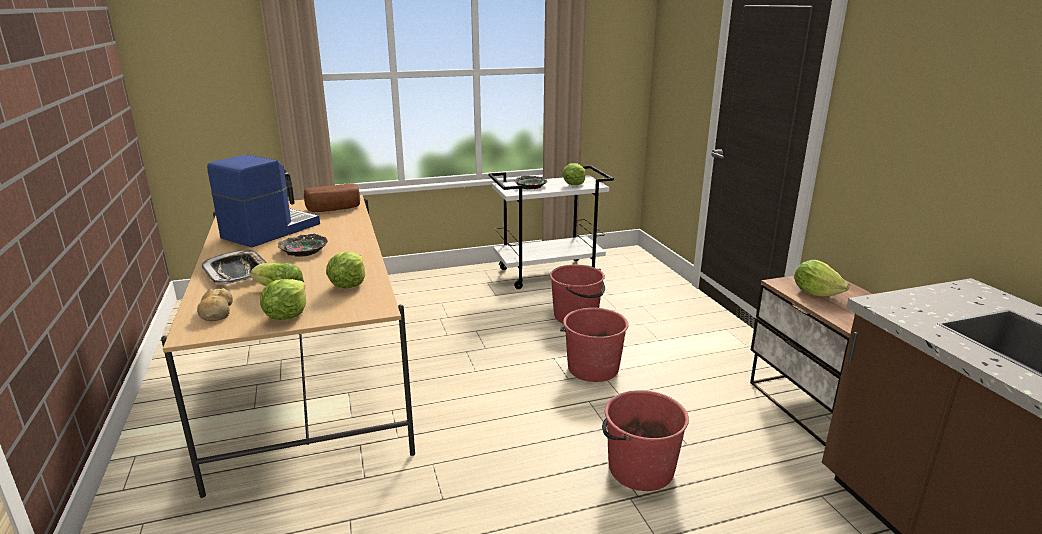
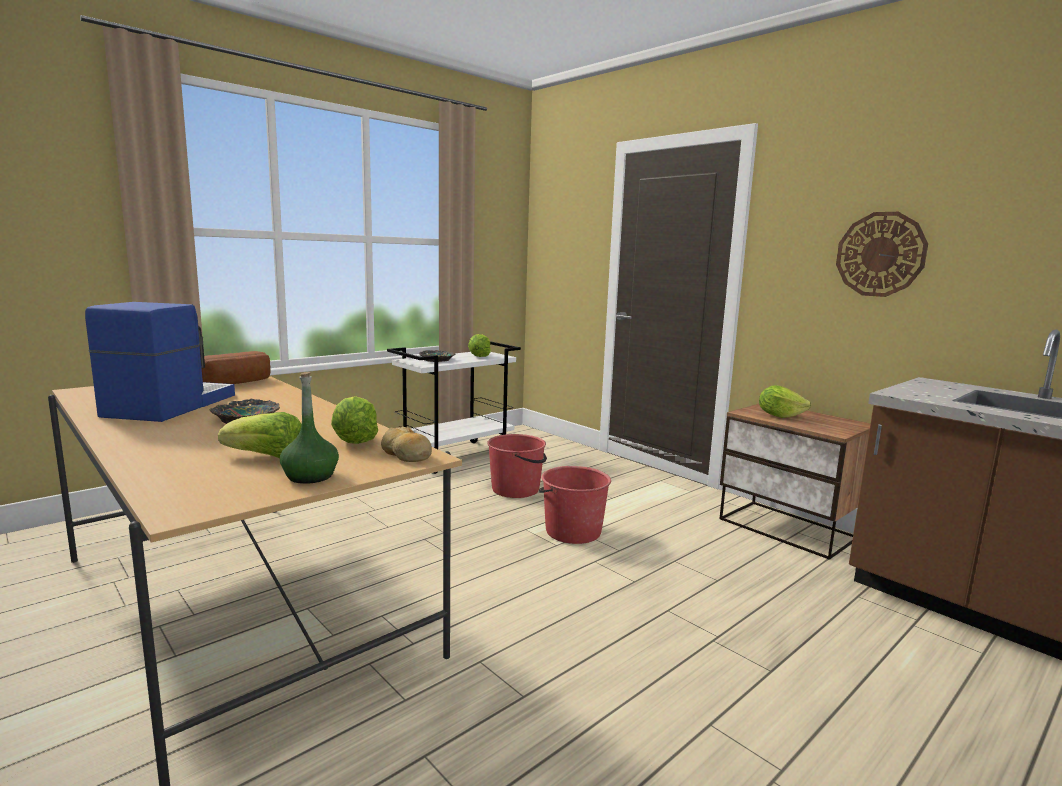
camera: 25 degrees left, 10 degrees down
(216, 312) = (193, 486): bread -> bread (406, 454)
(237, 272) = (172, 445): tray -> none
(287, 315) = (310, 476): lettuce -> green bottle
(639, 469) = (697, 611): red bucket -> none
(956, 126) = (880, 254): none -> wall clock

